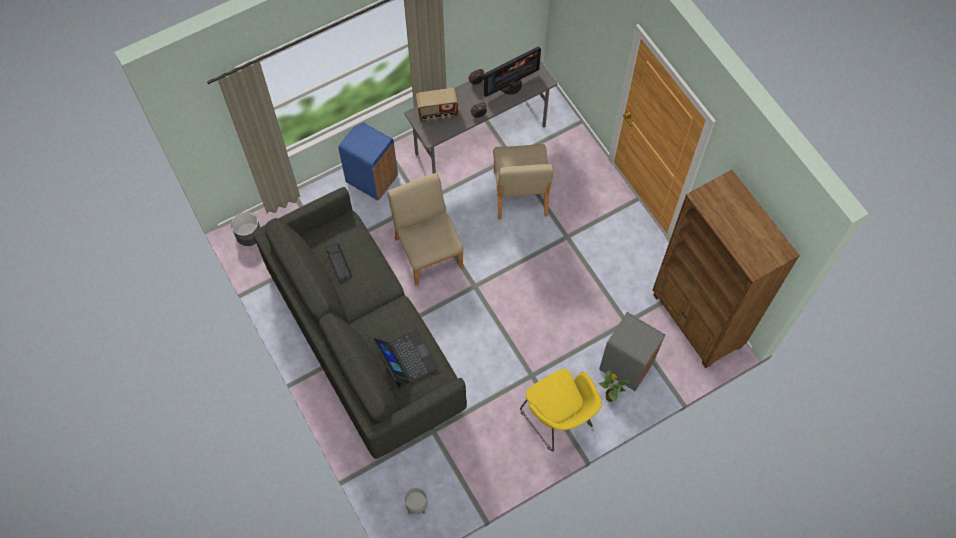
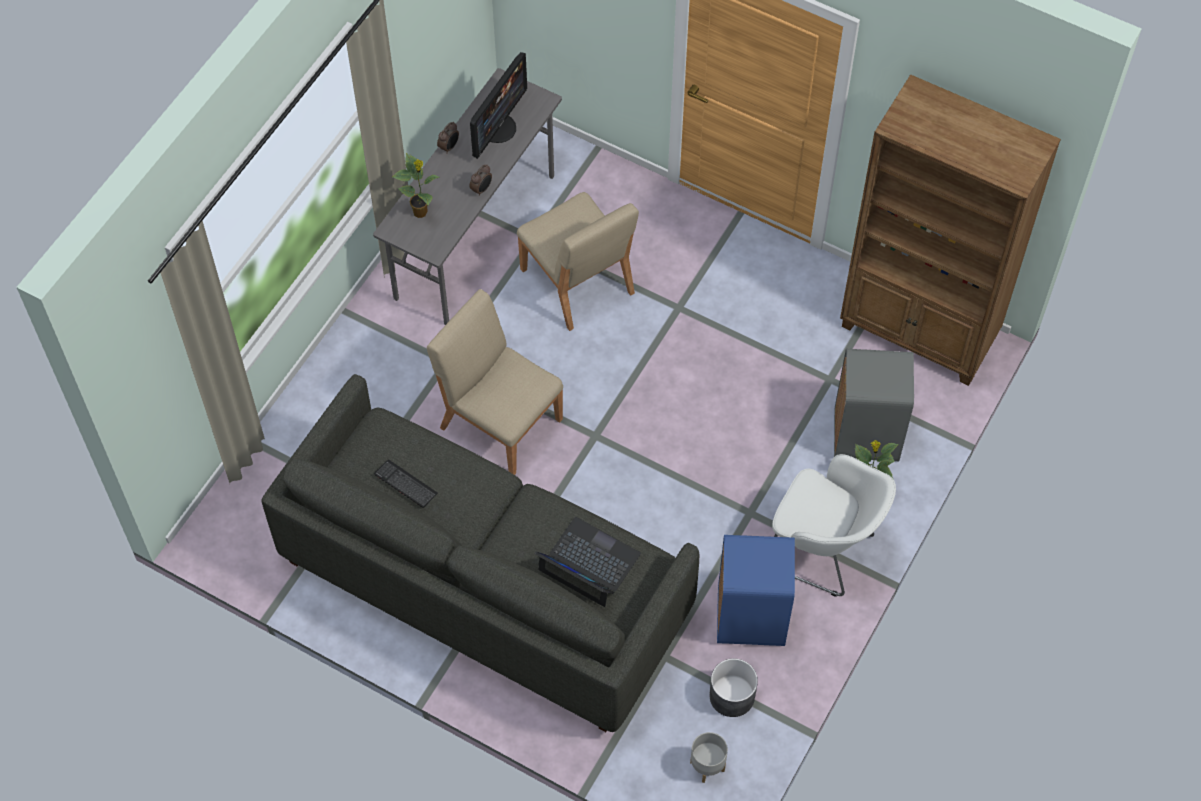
camera: 30 degrees left, 5 degrees down
(248, 234) = (219, 529): grey planter -> grey planter (731, 696)
(372, 180) = (354, 365): blue trash can -> blue trash can (751, 618)
(437, 113) = (421, 212): radio -> potted plant
(558, 420) = (823, 552): yellow armchair -> white armchair

